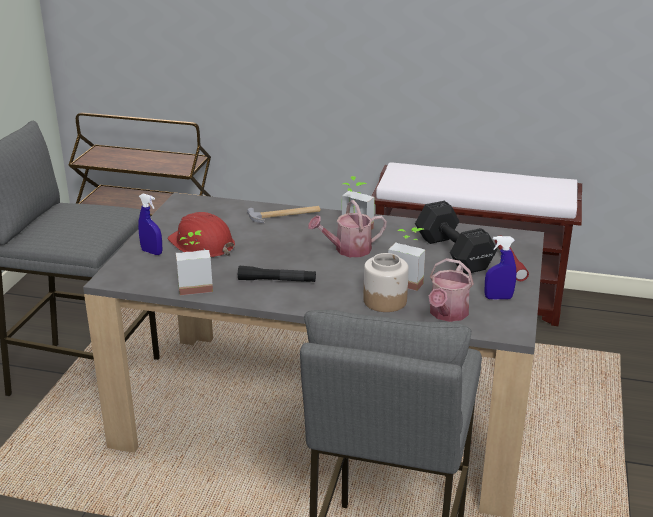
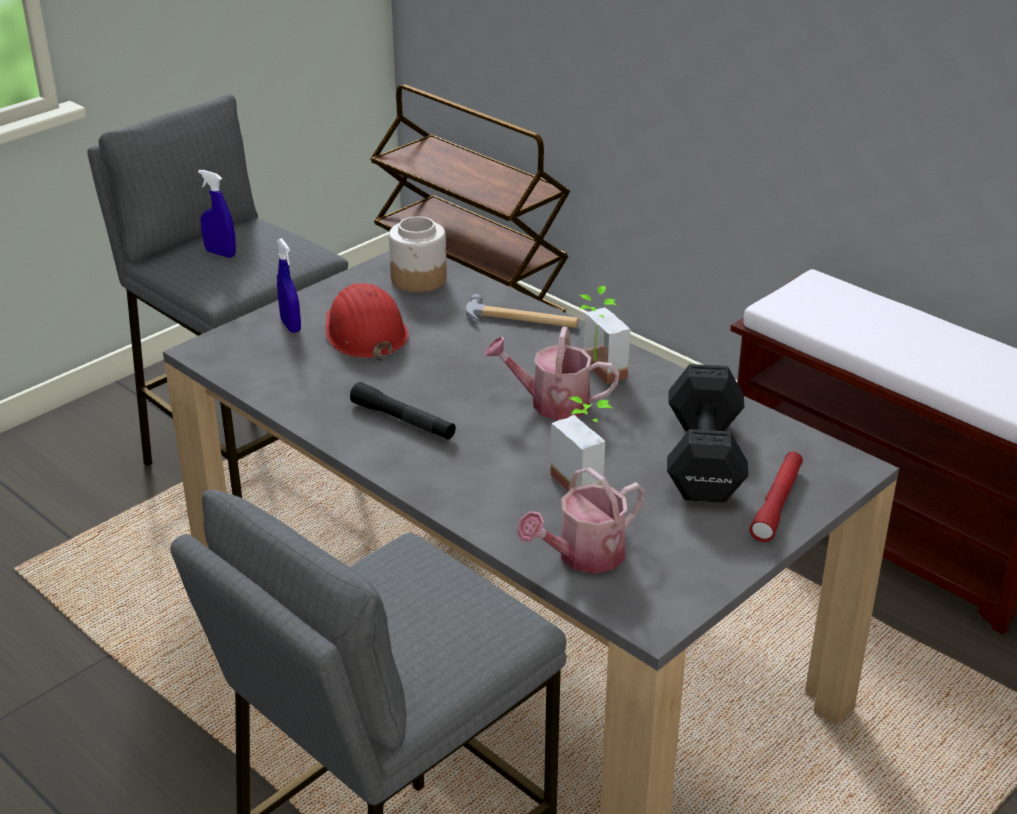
camera: 30 degrees right, 5 degrees up
(195, 286) = (292, 394): potted plant -> none
(385, 301) = (517, 503): jar -> jar (419, 279)
(498, 298) = (691, 557): blue spray bottle -> blue spray bottle (220, 253)

